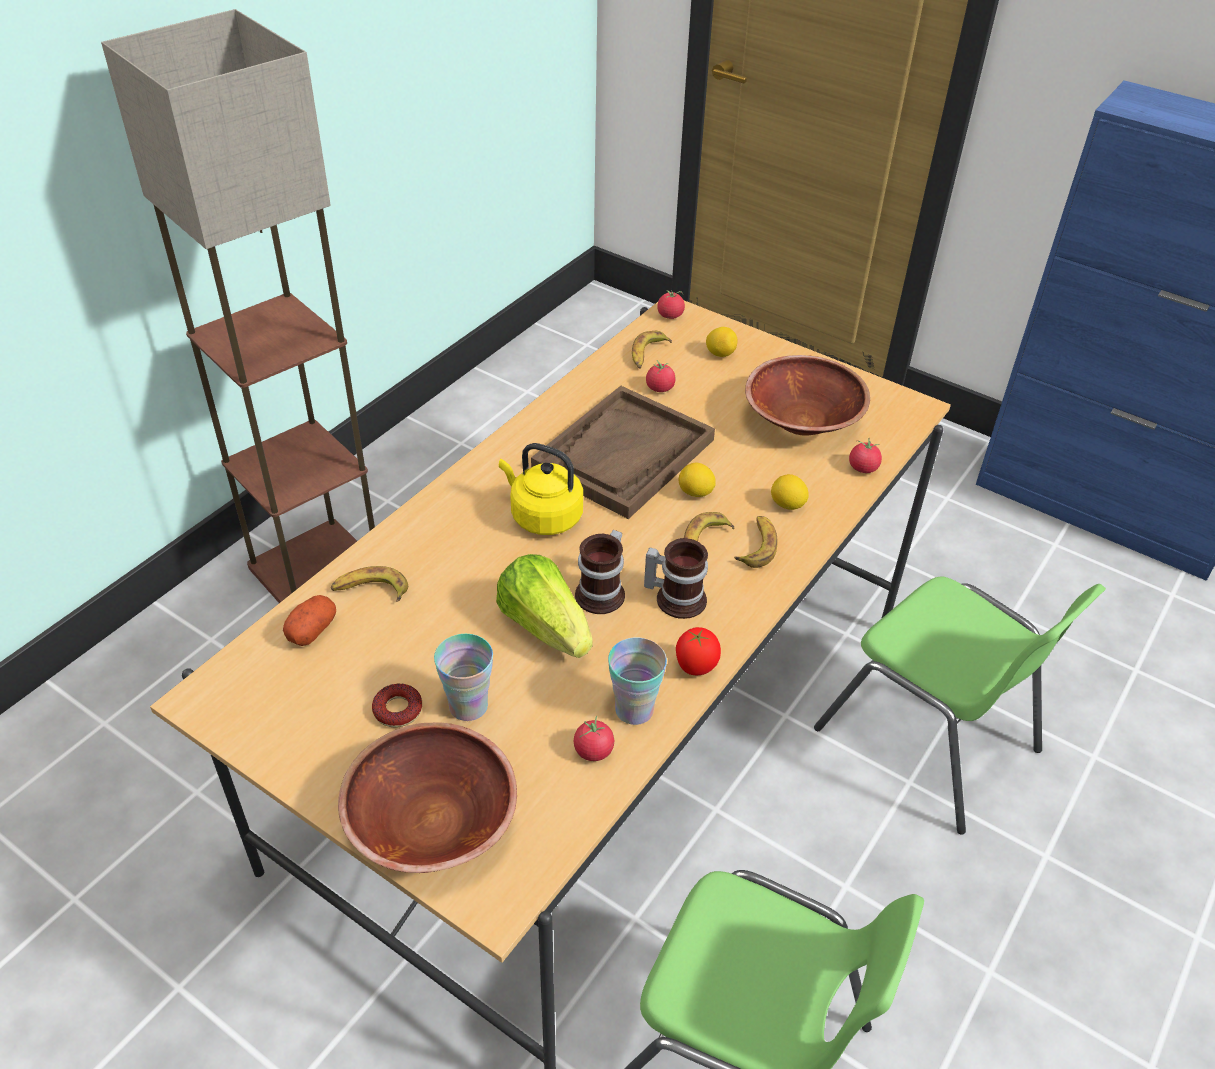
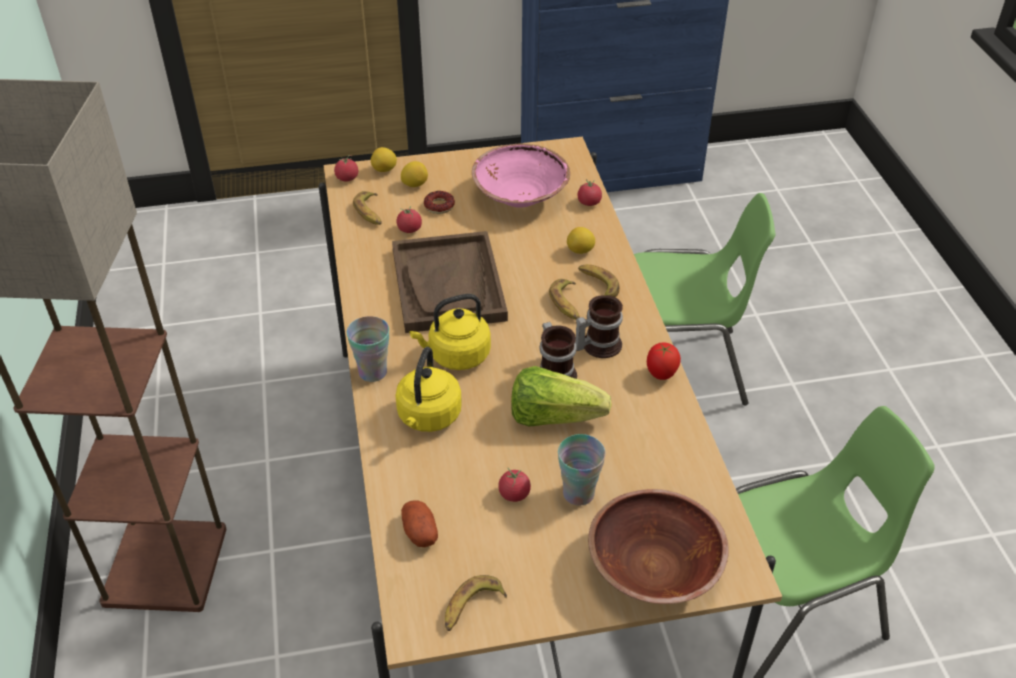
camera: 45 degrees left, 0 degrees up
(370, 590) = (419, 480): banana -> banana (472, 607)
(398, 710) = (543, 529): donut -> donut (439, 206)
(449, 548) = (428, 417): none -> yellow kettle
(593, 750) = (675, 459): tomato -> tomato (514, 494)
(634, 710) = (663, 421): cup -> cup (373, 372)
(695, 493) = (522, 279): lemon -> lemon (384, 170)
(802, 421) = (520, 196): brown bowl -> pink bowl

